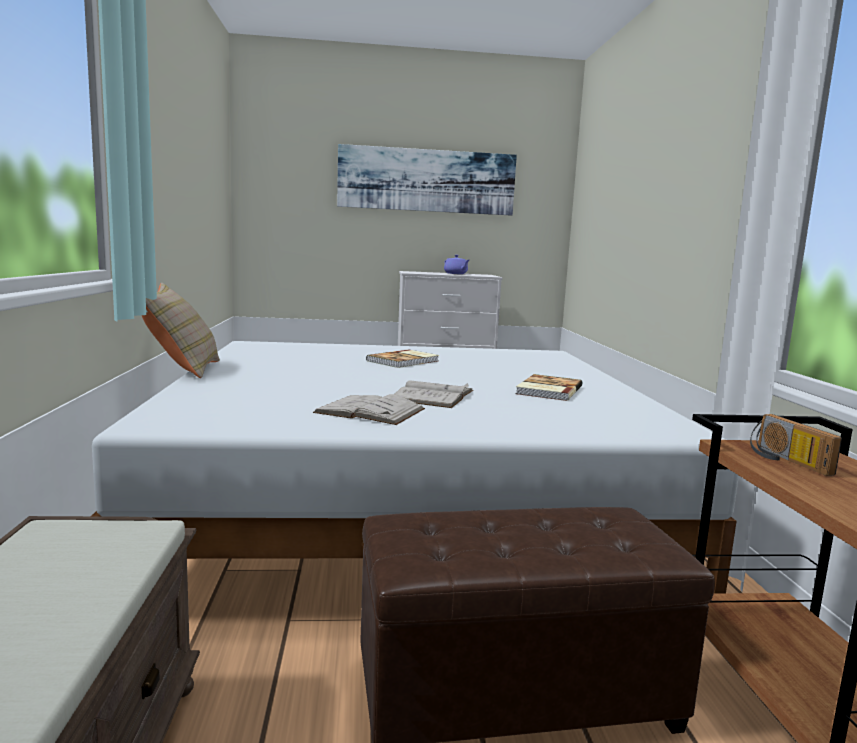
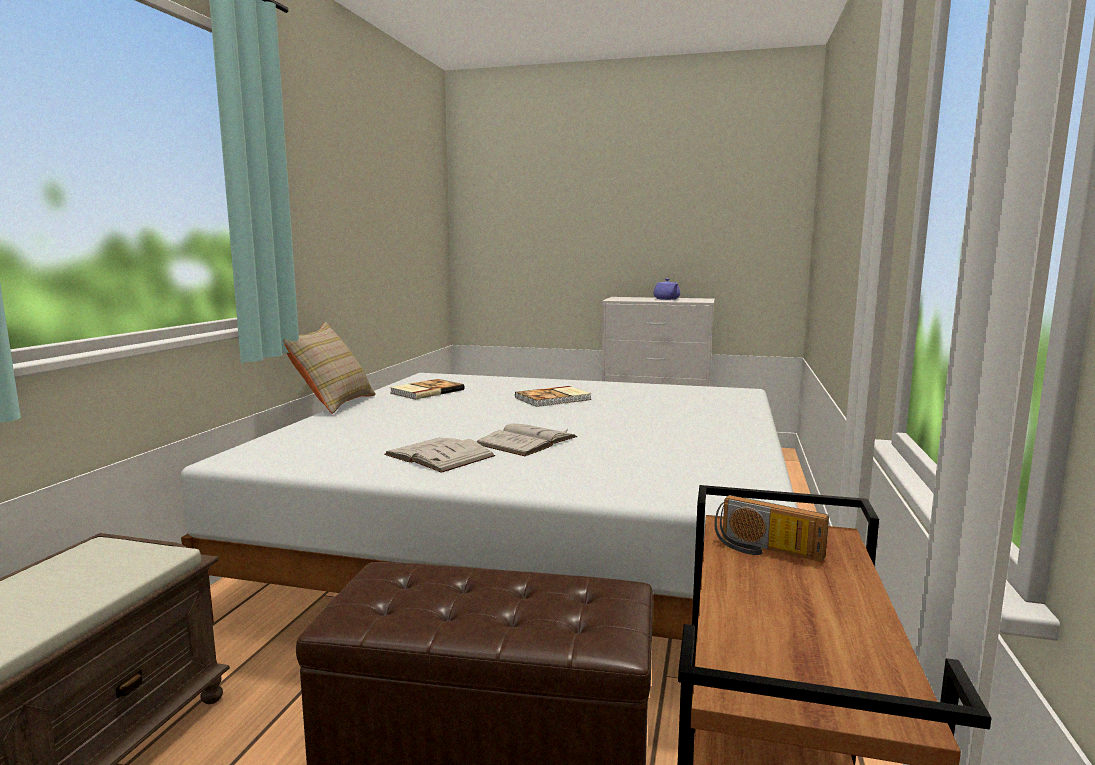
camera: 20 degrees right, 0 degrees up
(426, 180) = (640, 199): picture -> none
(547, 390) = (663, 439): book -> book (426, 391)
(785, 460) = (765, 550): radio -> radio turned 60 degrees counterclockwise

